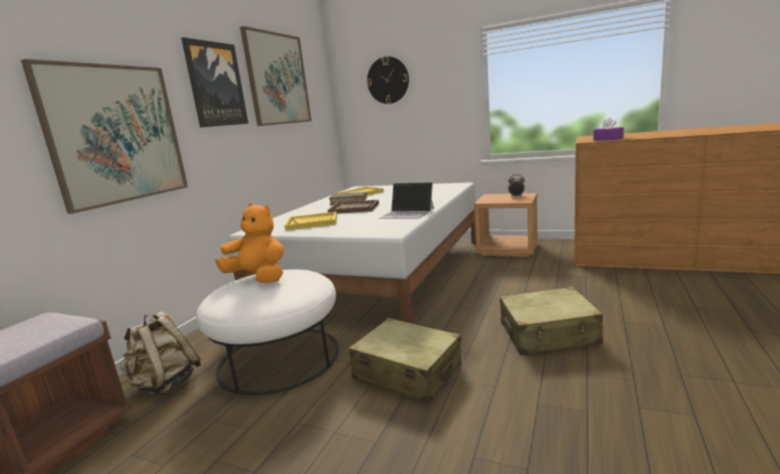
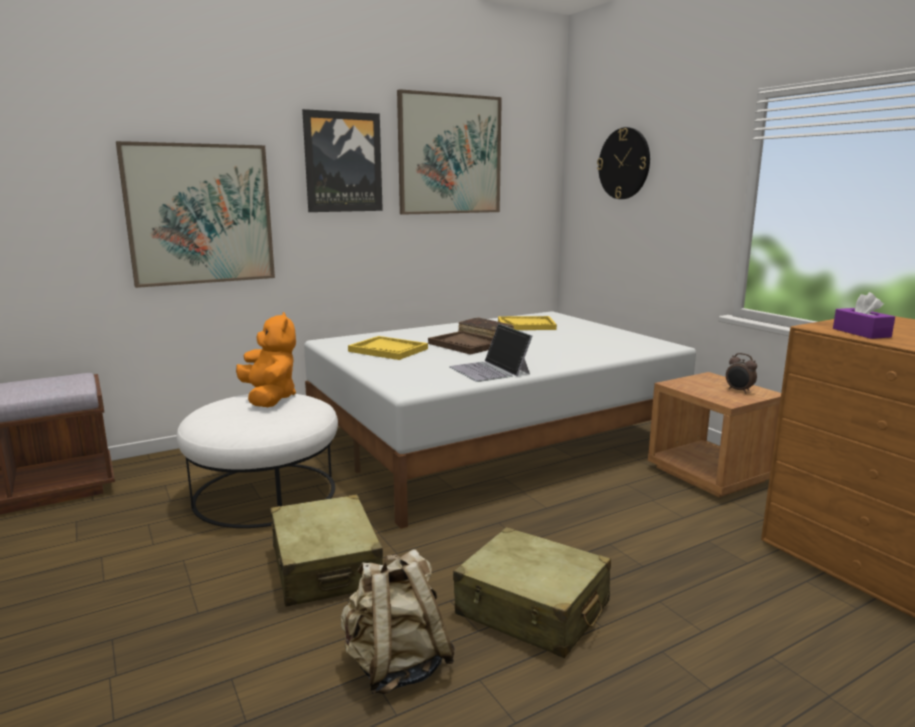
camera: 35 degrees right, 0 degrees up
(165, 384) = (169, 475): beige backpack -> beige backpack (396, 666)

